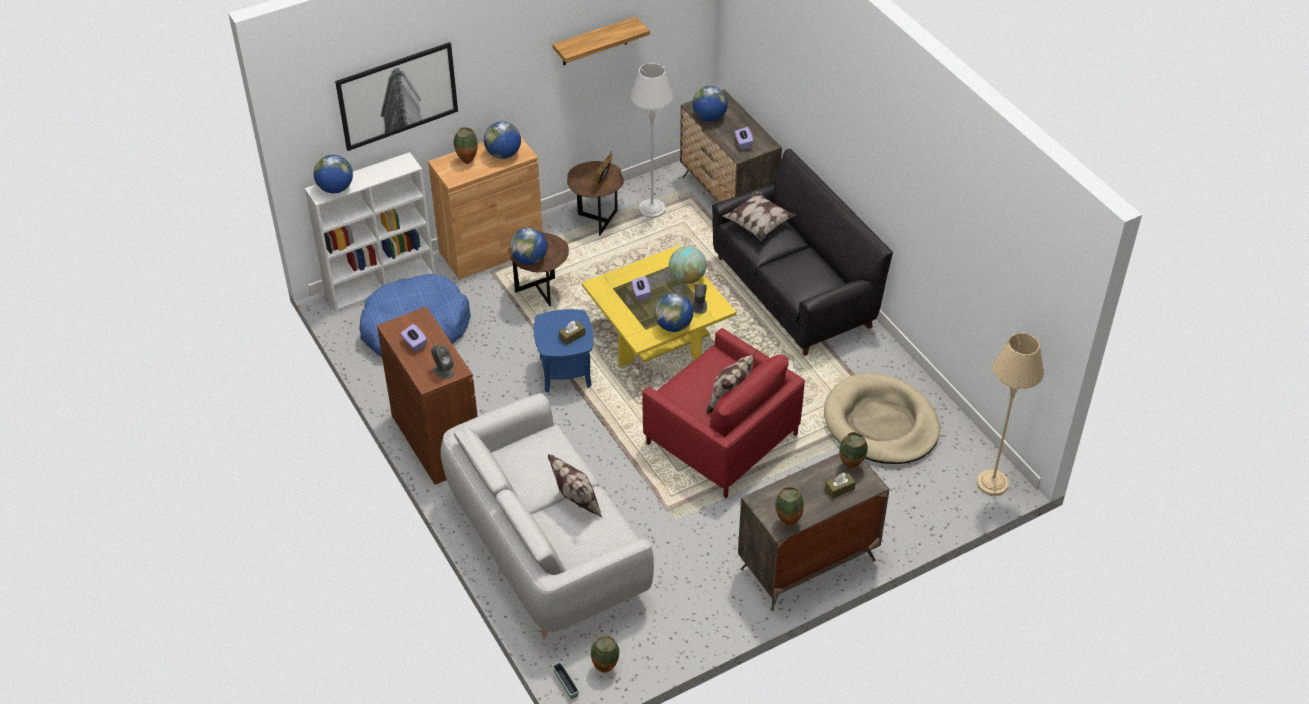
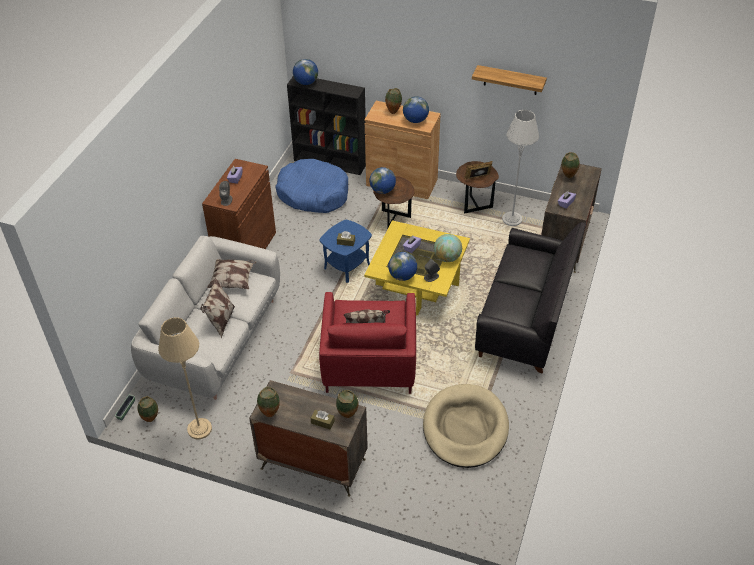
camera: 50 degrees right, 0 degrees up
(381, 282) = (331, 162): white bookcase -> black bookcase
(397, 95) = (361, 43): picture -> none
(709, 117) = (568, 177): globe -> vase
(758, 224) = (526, 257): pillow -> pillow (233, 280)
(992, 483) = (479, 519): beige floor lamp -> beige floor lamp (199, 429)

